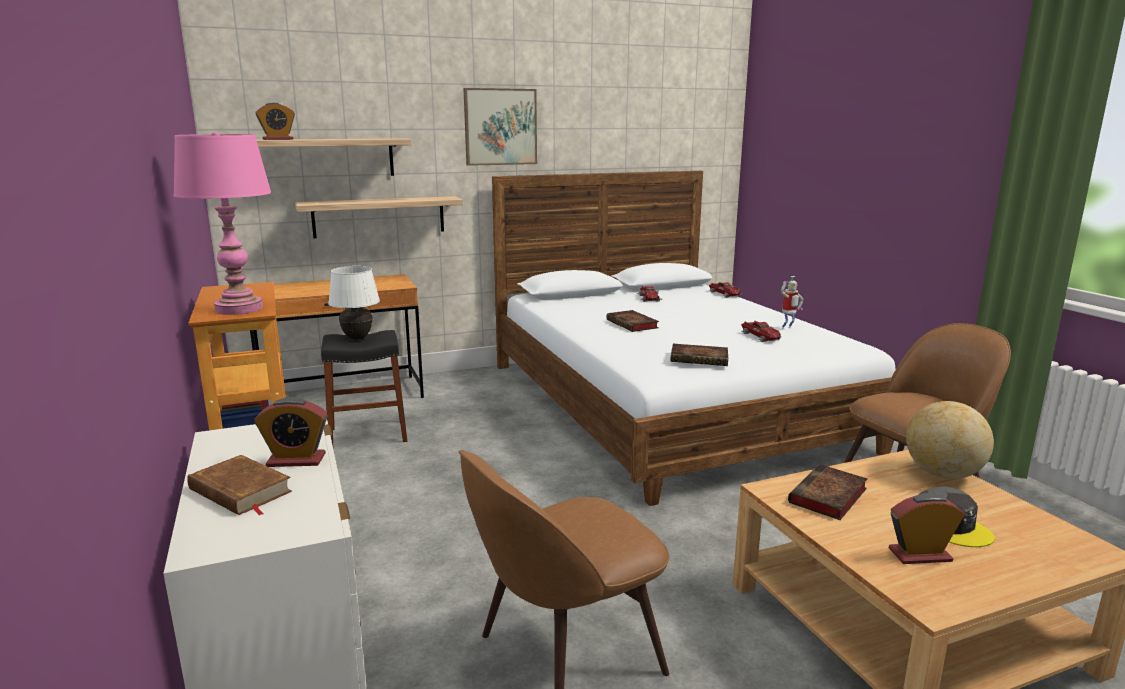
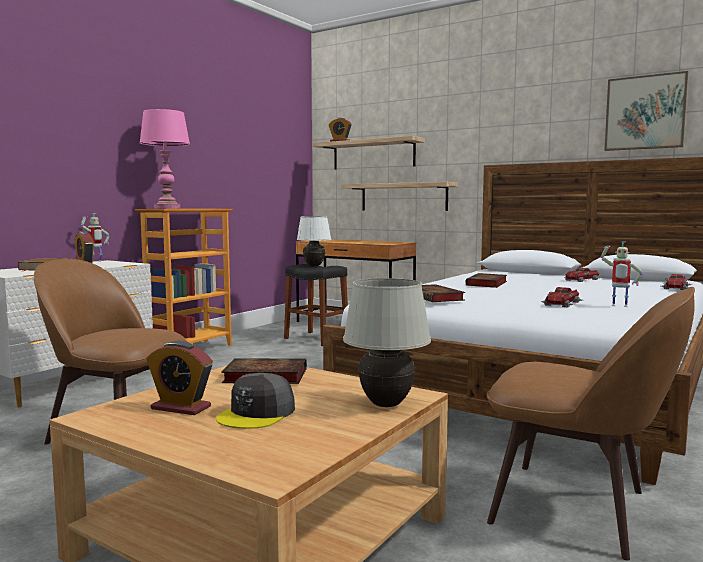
camera: 55 degrees right, 10 degrees down
(212, 443) = (96, 262): none -> toy robot
(500, 127) = (499, 124): picture -> picture (645, 112)
(920, 555) = (181, 408): alarm clock -> alarm clock turned 150 degrees clockwise
(942, 474) = (386, 405): globe -> white table lamp

